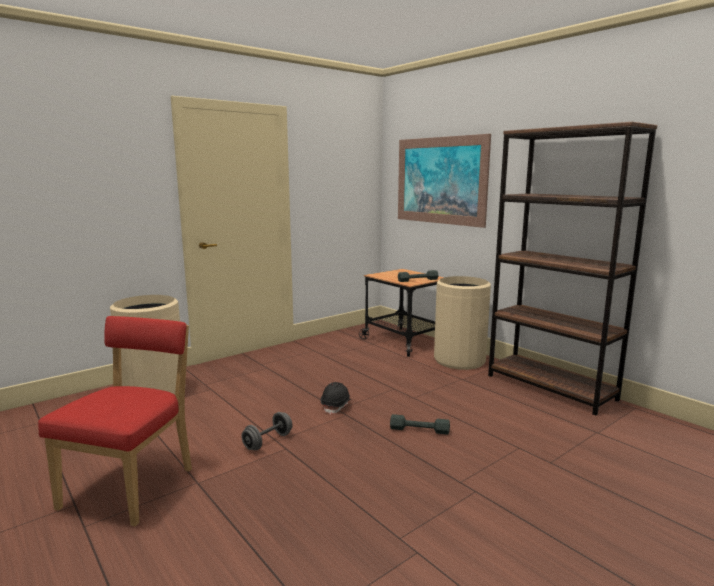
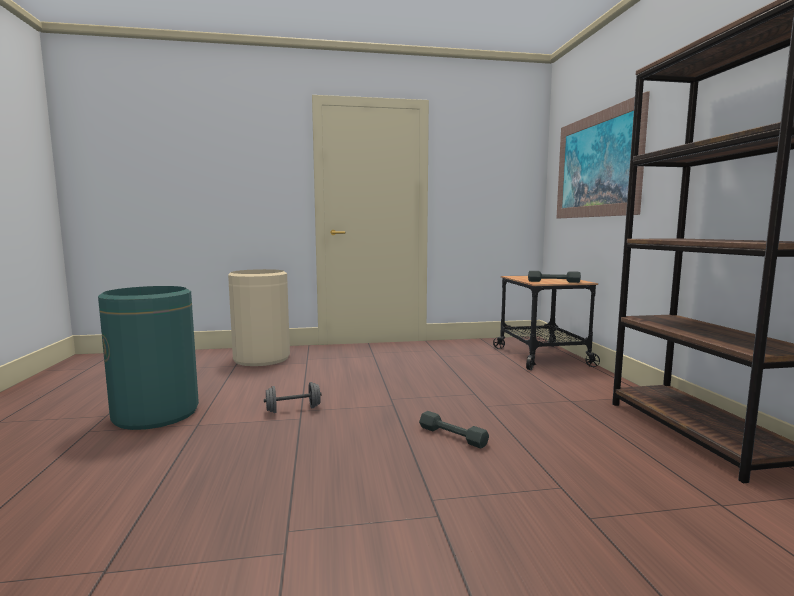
camera: 30 degrees right, 5 degrees down
(133, 485) = (156, 414): red chair -> green trash can
(336, 406) = (394, 396): black hard hat -> none
(459, 360) = (590, 383): beige trash can -> none

